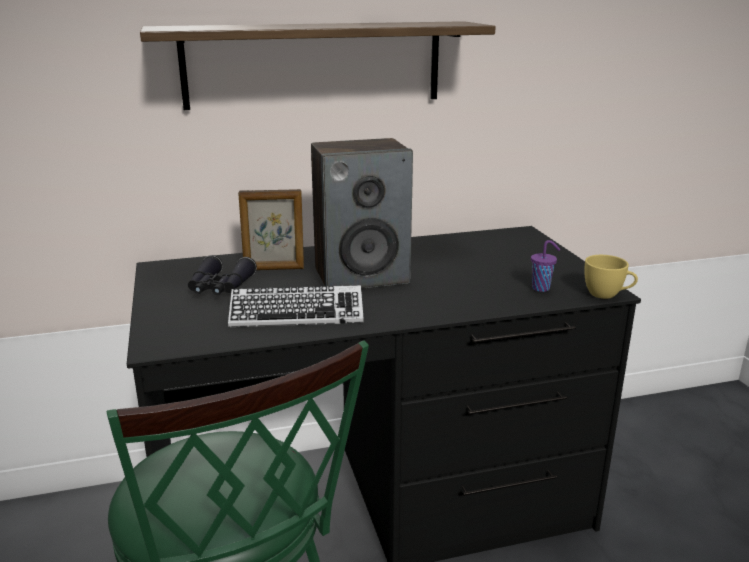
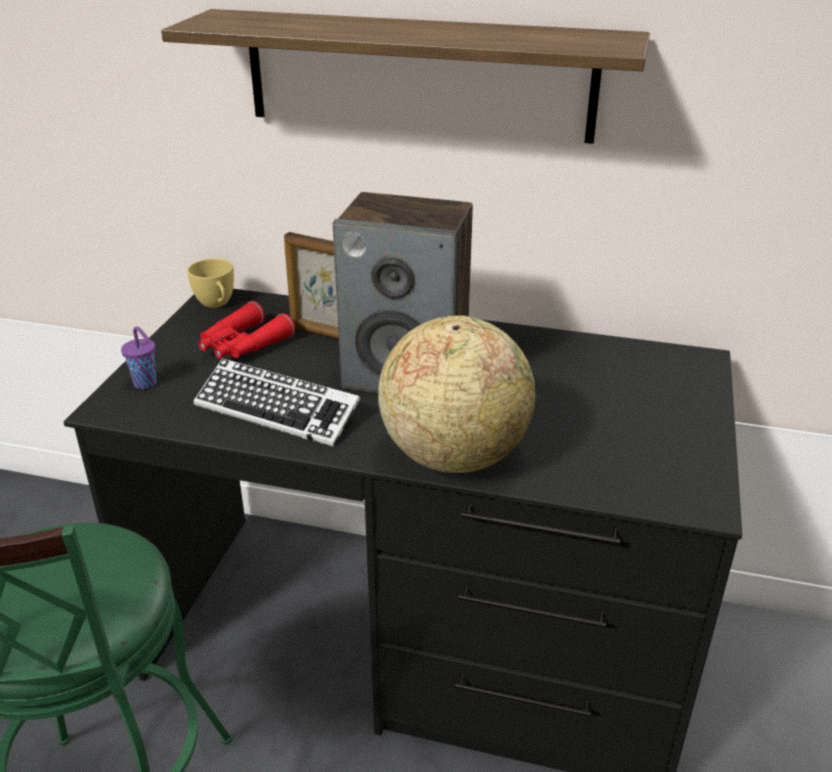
camera: 30 degrees right, 10 degrees up
(220, 287) = (243, 345): black binoculars -> red binoculars
(446, 306) = (454, 455): none -> globe
(542, 288) = (612, 467): purple cup -> purple cup (146, 384)
(607, 295) = (695, 511): yellow cup -> yellow cup (217, 304)

